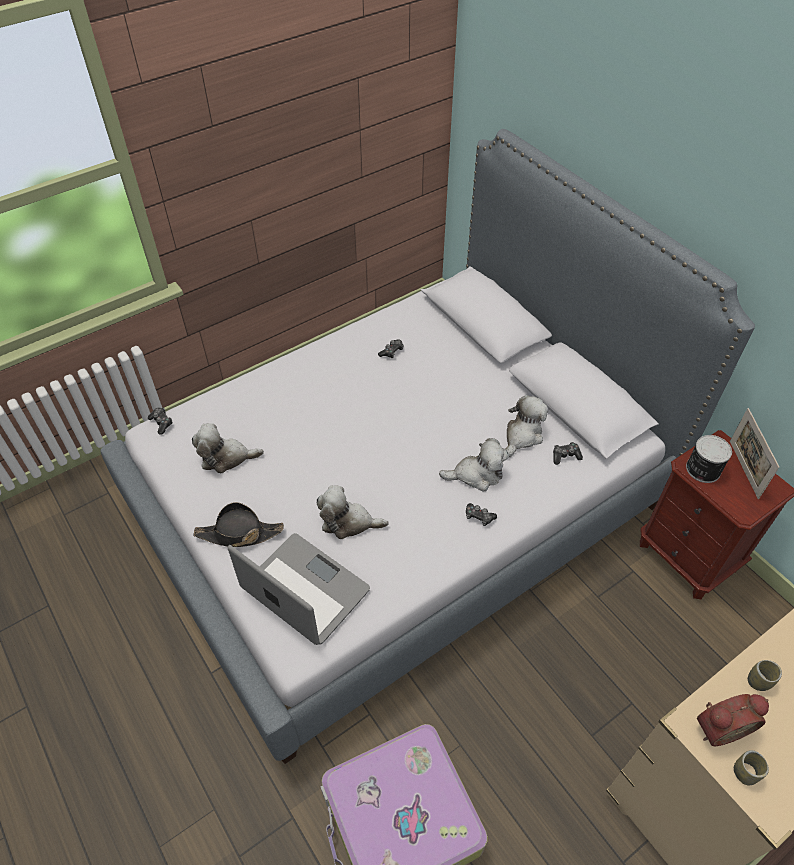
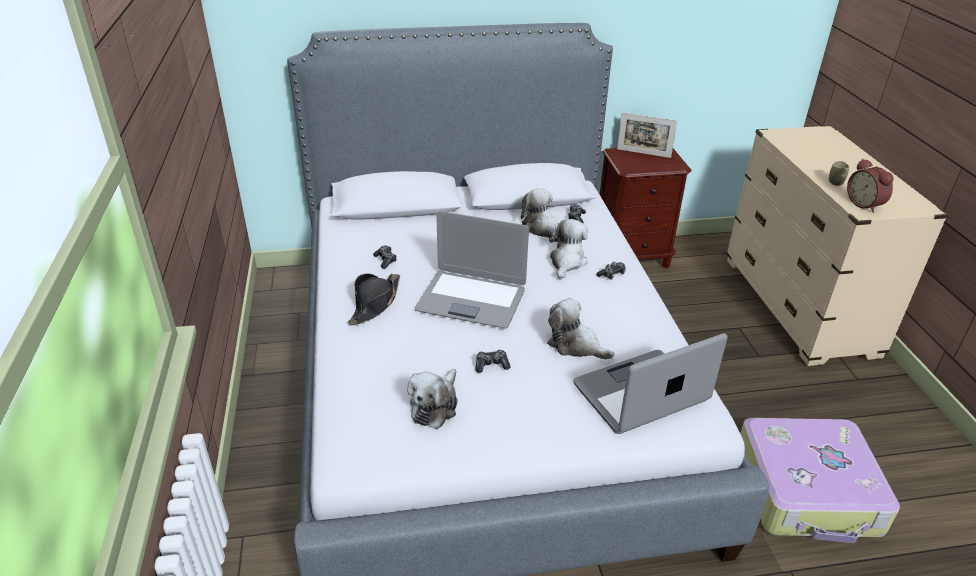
camera: 65 degrees left, 15 degrees down
(161, 423) = (336, 448): game controller -> game controller (491, 365)
(239, 533) = (547, 422): black hat -> black hat (375, 304)
(348, 522) = (575, 345): plush toy -> plush toy turned 90 degrees clockwise
(369, 428) = (471, 299): none -> laptop
(702, 469) = (634, 166): can -> none
(719, 726) = (865, 204): alarm clock -> alarm clock turned 150 degrees clockwise
(744, 773) = (899, 207): cup -> none

